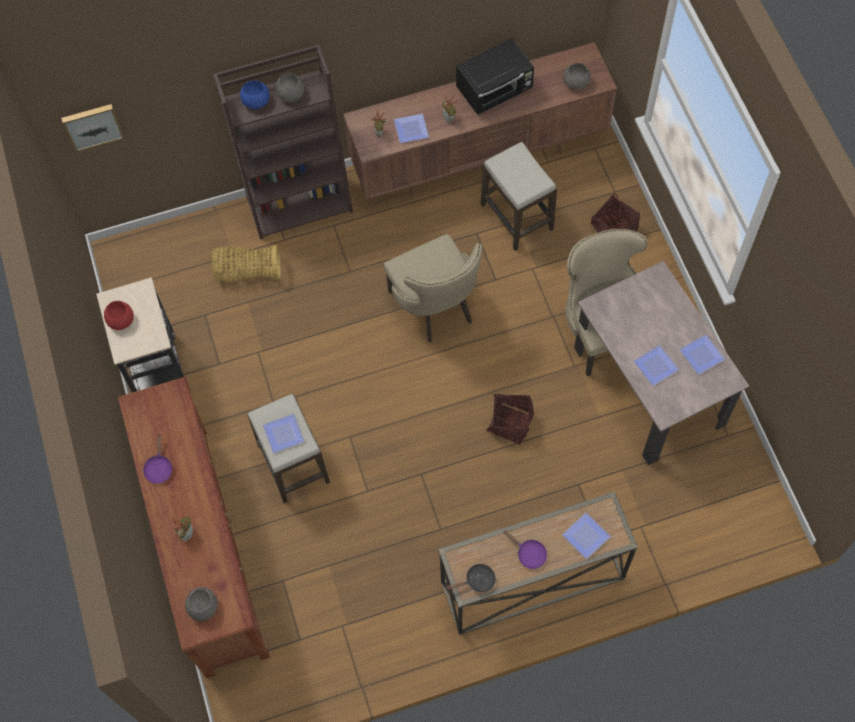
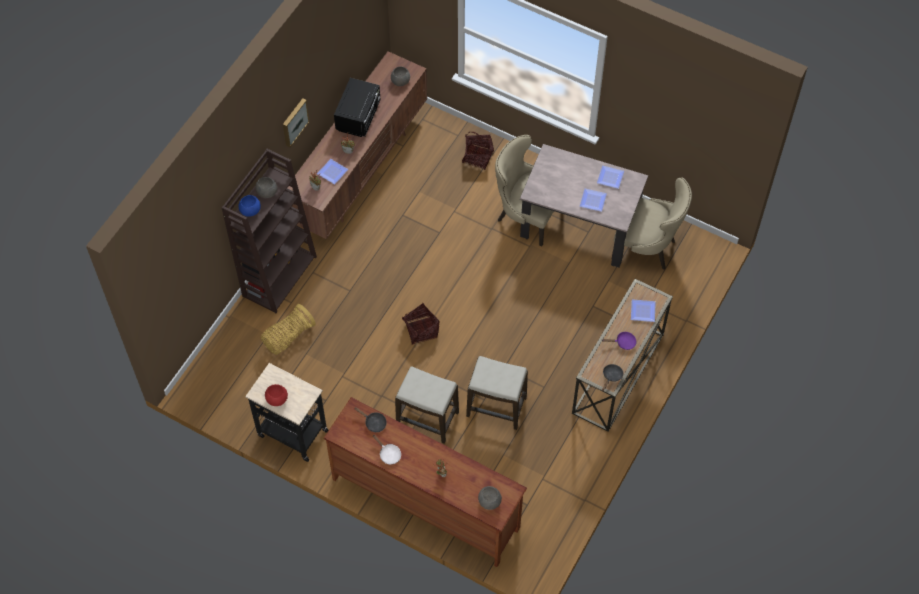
camera: 45 degrees left, 5 degrees down
(92, 125) = (167, 293): picture -> picture (294, 122)
(159, 467) = (388, 454): purple frying pan -> white frying pan
(178, 422) = (373, 422): none -> black frying pan
(282, 433) = (428, 390): plate -> none
(435, 307) = (420, 273): beige chair -> beige chair (646, 248)
(510, 423) = (525, 303): basket -> basket (421, 330)
(516, 217) = (416, 189): stool -> stool (496, 407)

